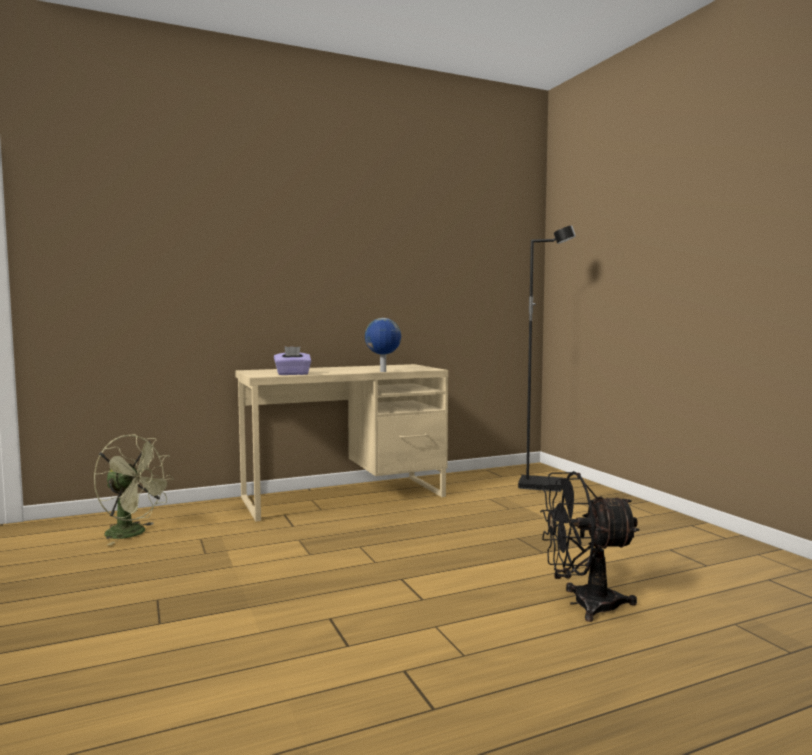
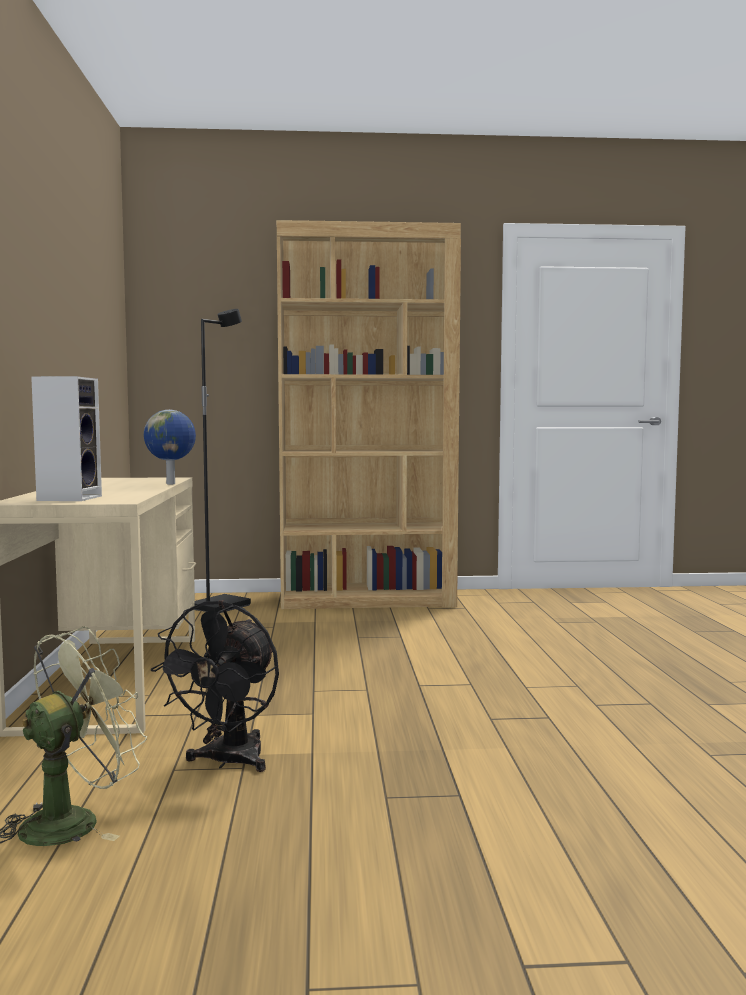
camera: 70 degrees left, 0 degrees up
(273, 371) = (69, 498): none -> speaker
(292, 374) = (131, 496): purple tissue box -> none
(583, 604) = (510, 644): black fan -> black fan (228, 762)
(655, 522) = (368, 599): none -> brown bookcase

